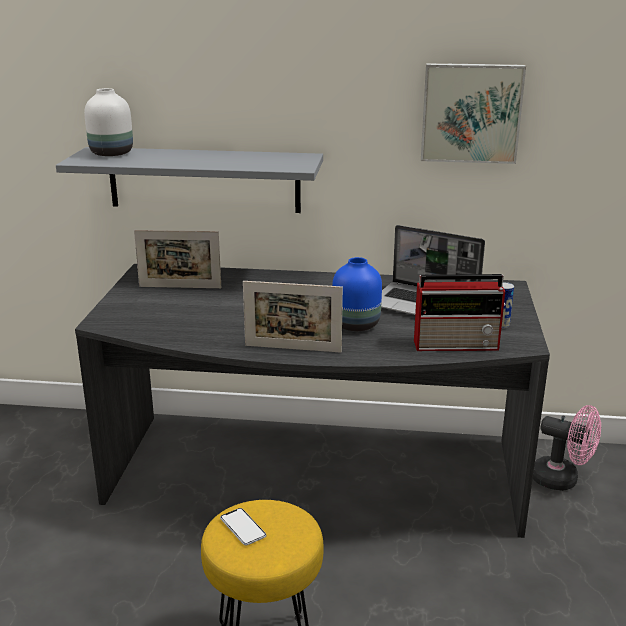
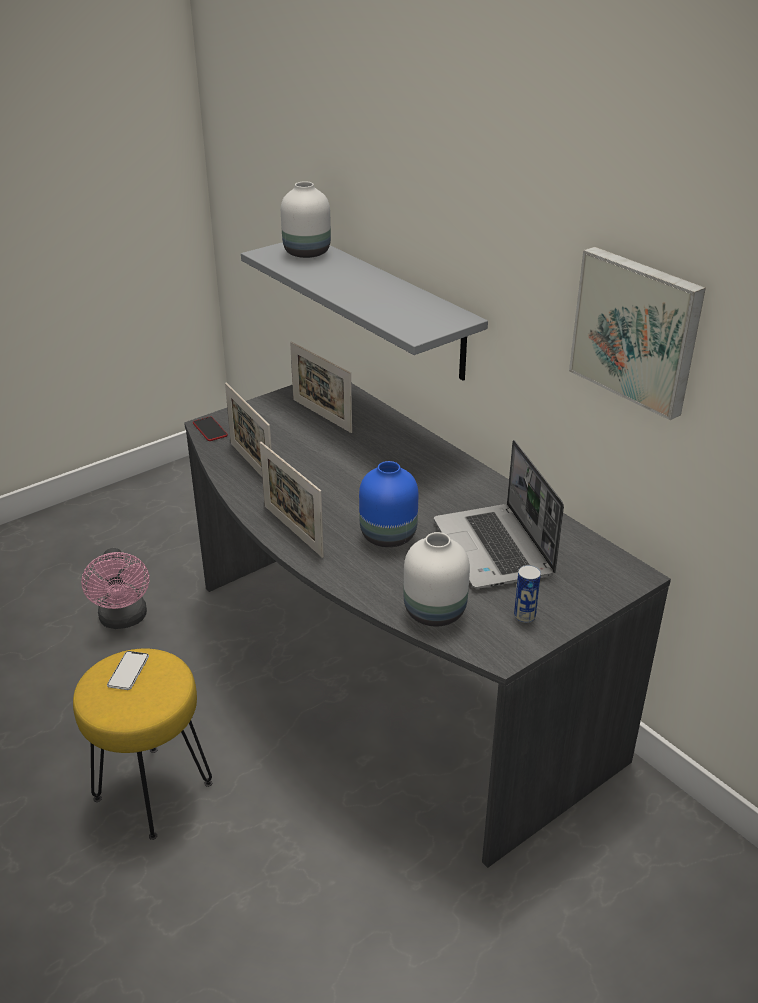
camera: 45 degrees right, 10 degrees up
(108, 324) = (210, 429): none -> phone
(186, 329) = (251, 465): none -> picture frame
(457, 344) = (436, 612): radio -> white vase
(562, 480) = (625, 845): pink fan -> pink fan (124, 620)

